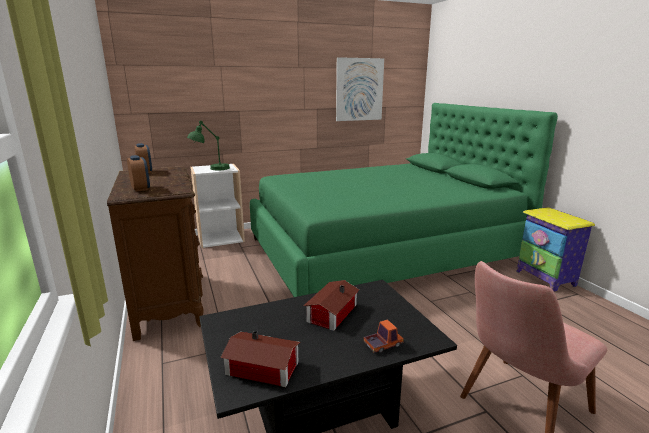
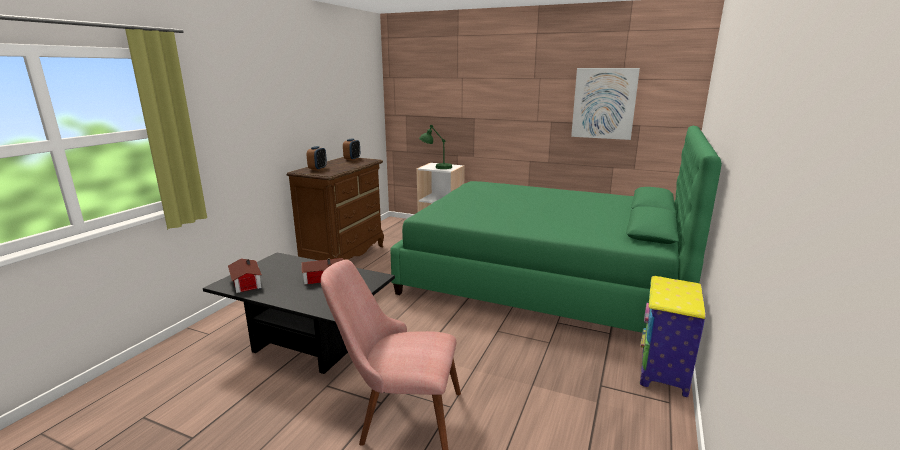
camera: 45 degrees right, 0 degrees up
(383, 344) = (306, 301): toy truck -> none

